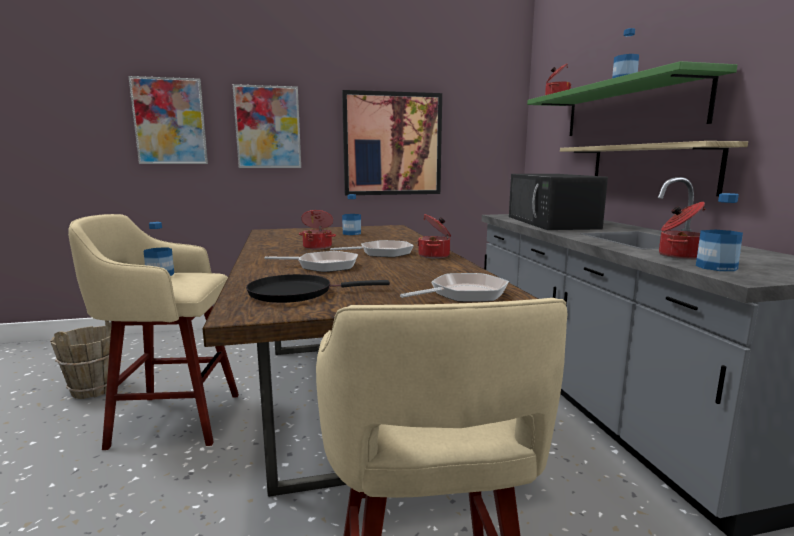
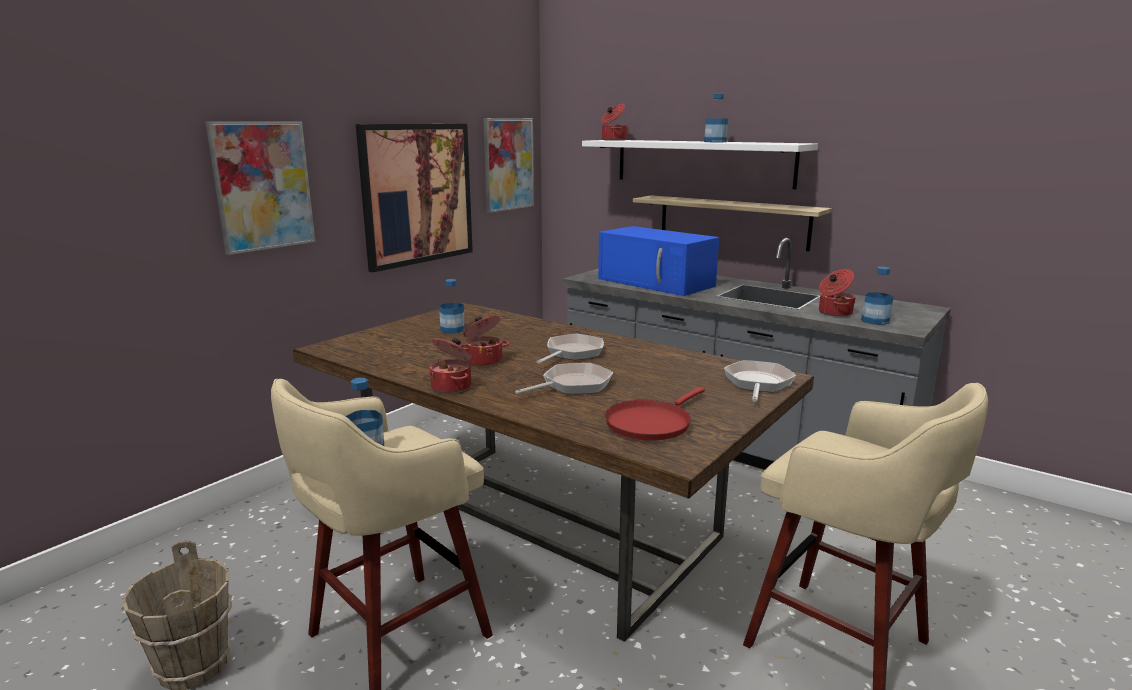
camera: 40 degrees left, 5 degrees up
(170, 121) = (104, 190): picture -> picture (508, 164)
(296, 293) = (650, 423): black frying pan -> red frying pan
(435, 255) = (625, 345): cooking pot -> cooking pot (452, 386)
(552, 222) = (657, 282): black microwave -> blue microwave
(629, 109) = (702, 162): green shelf -> white shelf

